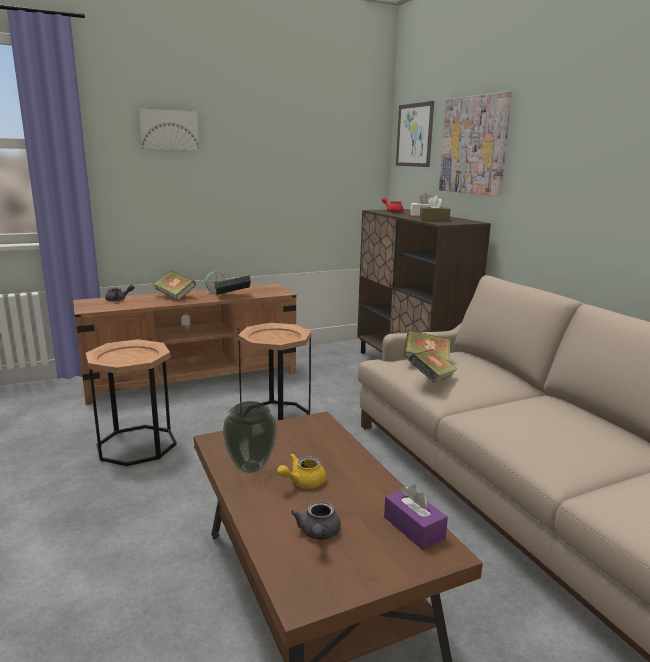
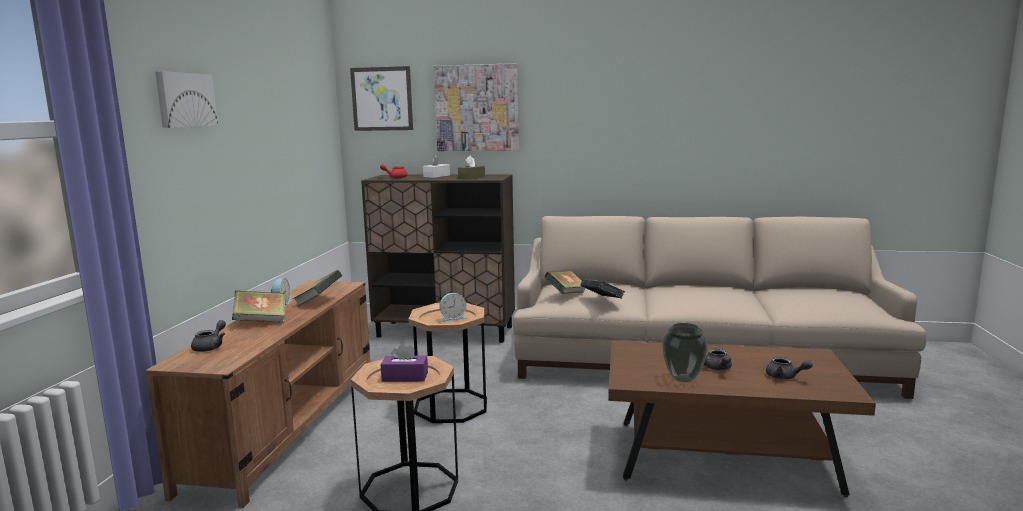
camera: 55 degrees left, 5 degrees down
(275, 339) = (452, 318): none -> alarm clock
(302, 482) = (718, 368): yellow teapot -> grey teapot
(413, 528) = (791, 354): purple tissue box -> purple tissue box (405, 377)

